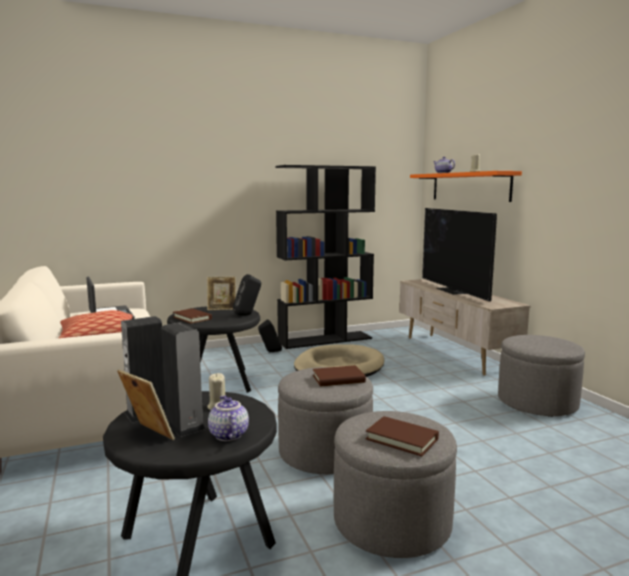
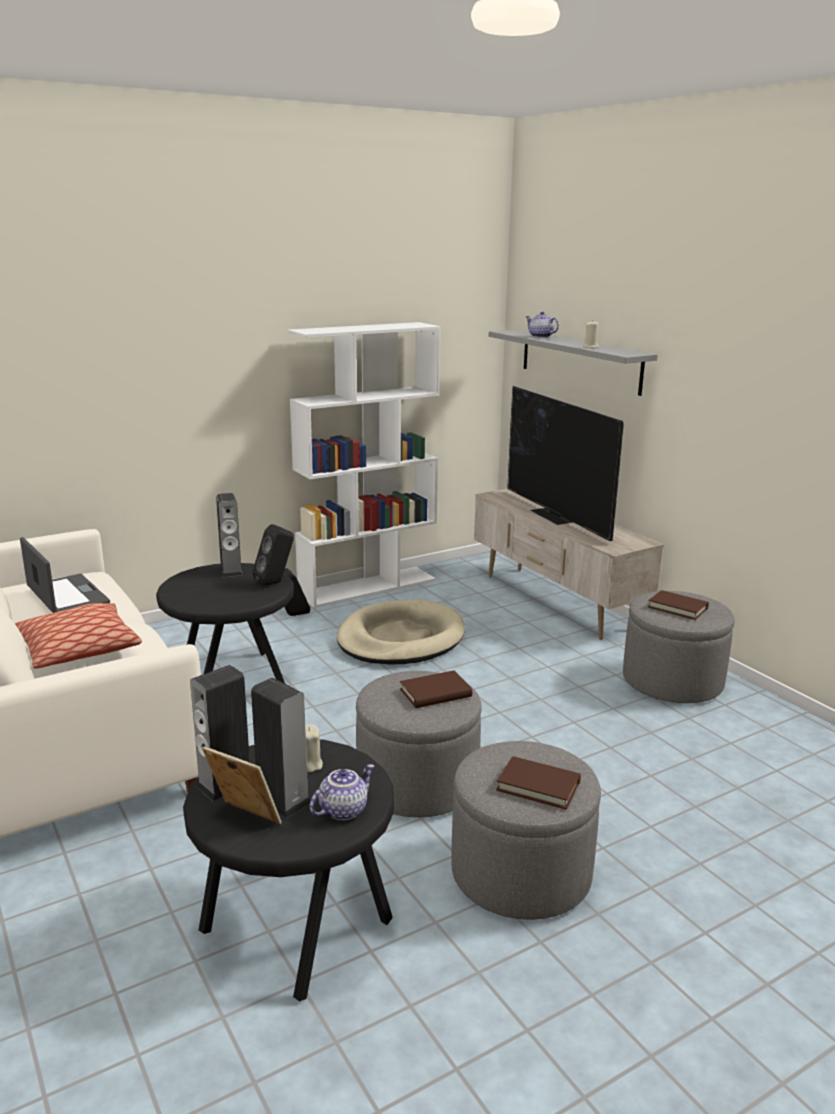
camera: 10 degrees left, 10 degrees up
(192, 318) = (196, 595): brown book -> brown book (677, 608)
(222, 309) = (231, 570): picture frame -> speaker
(227, 435) = (343, 810): teapot -> teapot turned 75 degrees clockwise
(325, 340) = (368, 586): black bookcase -> white bookcase
(469, 186) = (580, 361): orange shelf -> grey shelf

